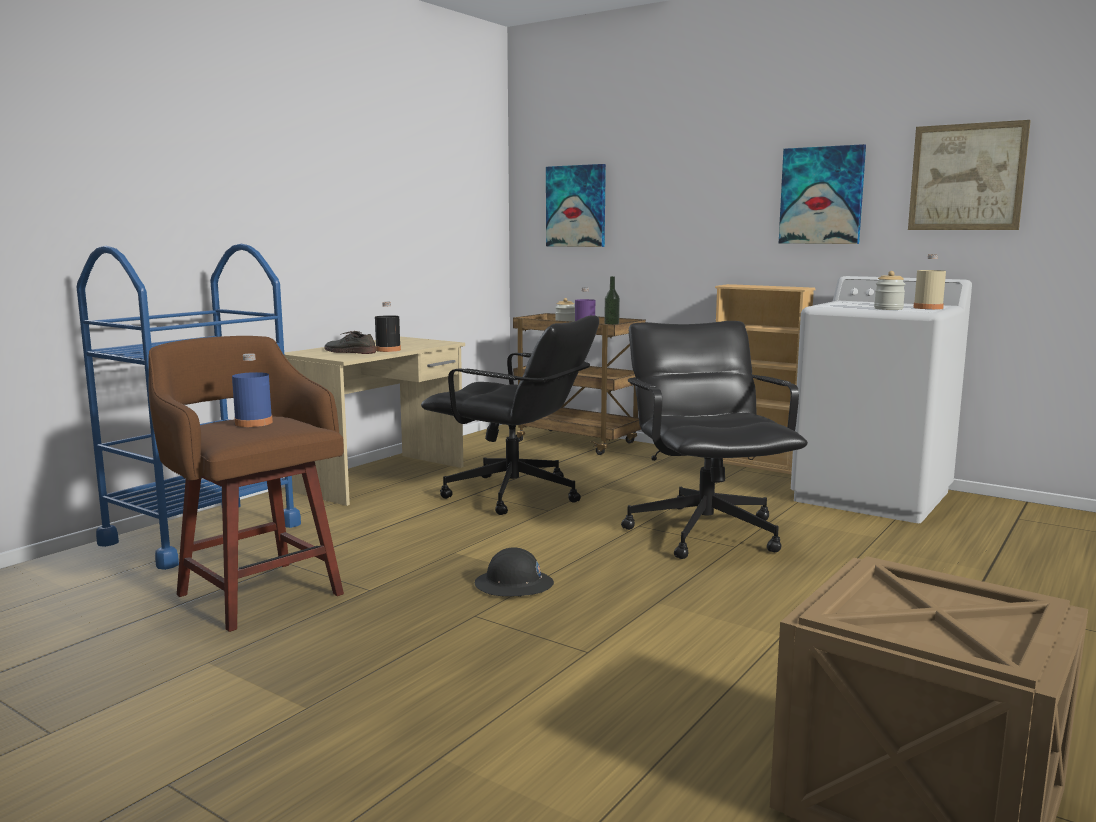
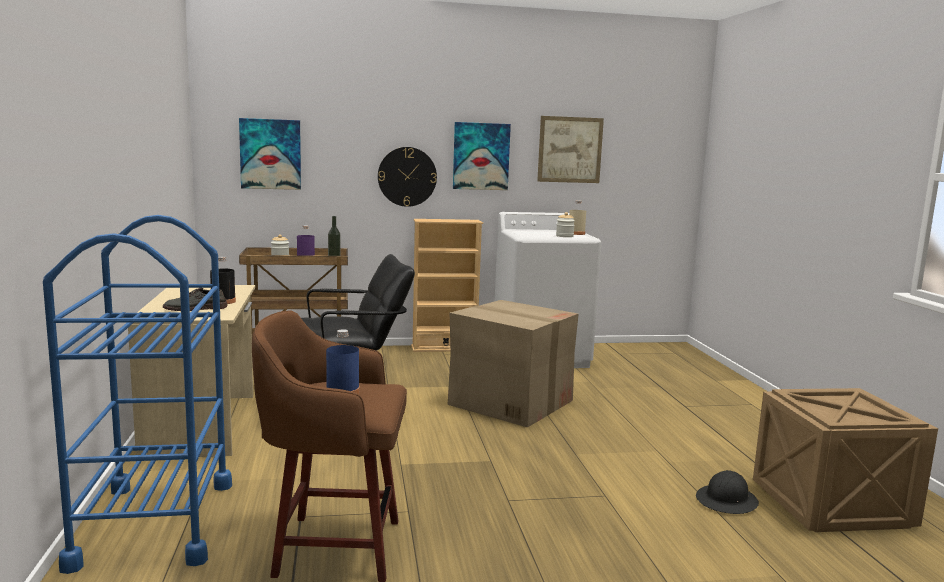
camera: 45 degrees left, 0 degrees up
(514, 585) = (486, 472): black hard hat -> black hard hat (727, 501)
(705, 532) = (510, 402): black office chair -> cardboard box
(722, 228) = (407, 176): none -> wall clock

